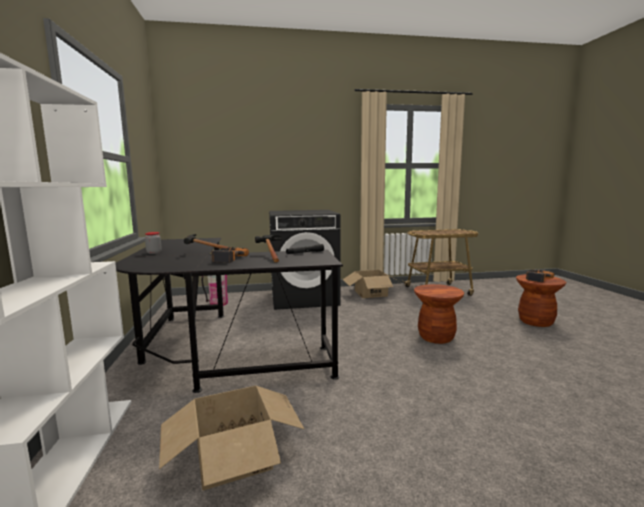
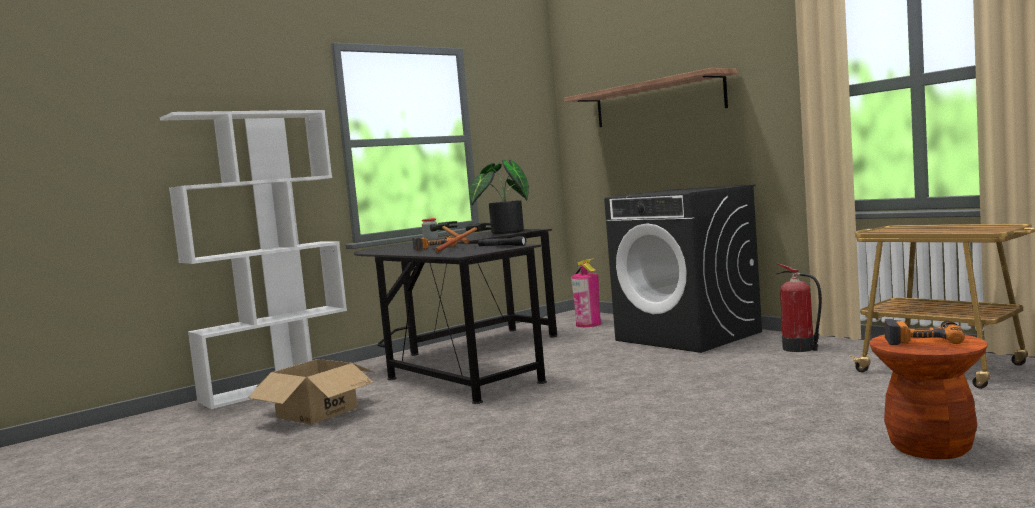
camera: 60 degrees right, 5 degrees down
(194, 242) = (503, 232): none -> potted plant
(257, 154) = (657, 101): none -> shelf
(371, 293) = (800, 348): cardboard box -> fire extinguisher
(436, 337) = (680, 410): brown stool -> none

